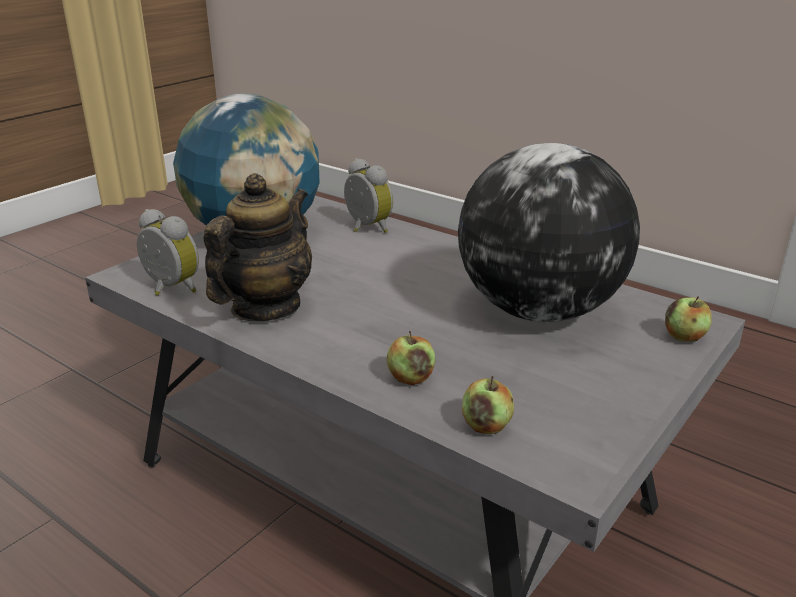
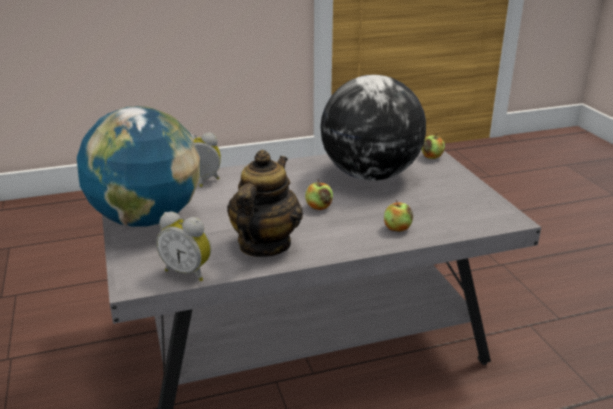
camera: 55 degrees left, 0 degrees up
(169, 289) = (188, 272): alarm clock -> alarm clock turned 135 degrees counterclockwise
(265, 307) = (264, 245): teapot -> teapot turned 45 degrees clockwise
(486, 425) = (457, 225): apple -> apple (319, 207)

